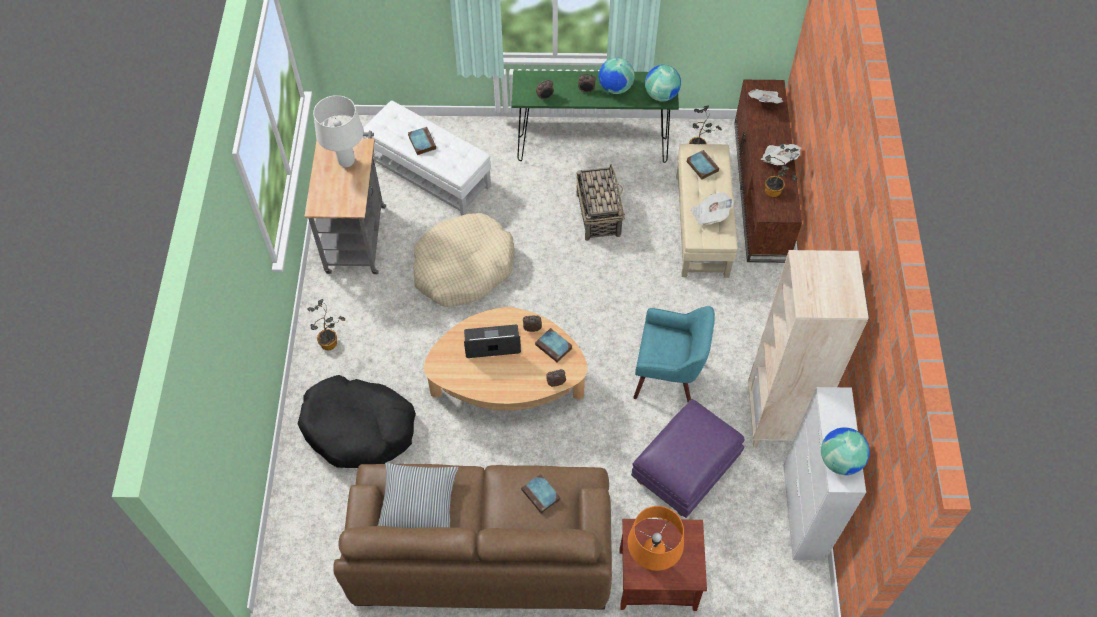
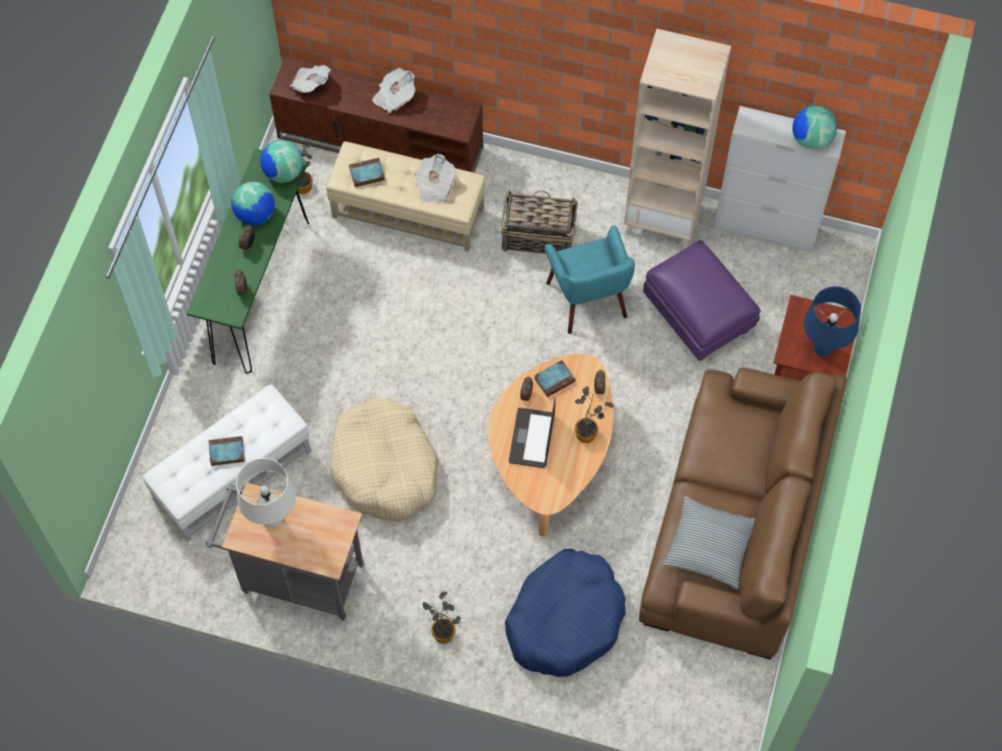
camera: 75 degrees left, 5 degrees up
(359, 428) = (565, 619): black dog bed -> blue dog bed
(541, 495) = (729, 429): book -> none
(598, 214) = (357, 309): basket -> basket (537, 236)
(651, 561) = (822, 349): orange table lamp -> blue table lamp
(668, 377) = (588, 300): turquoise armchair -> turquoise armchair turned 135 degrees clockwise
(774, 192) = (436, 115): potted plant -> potted plant (589, 433)

